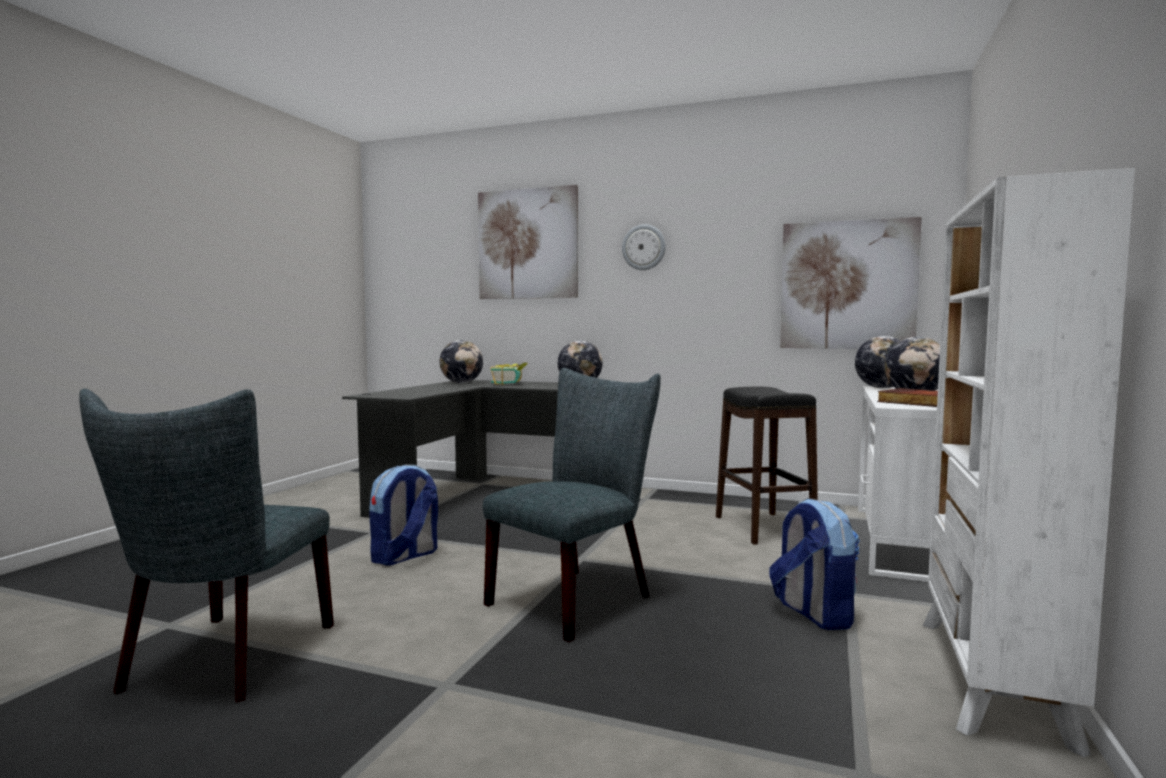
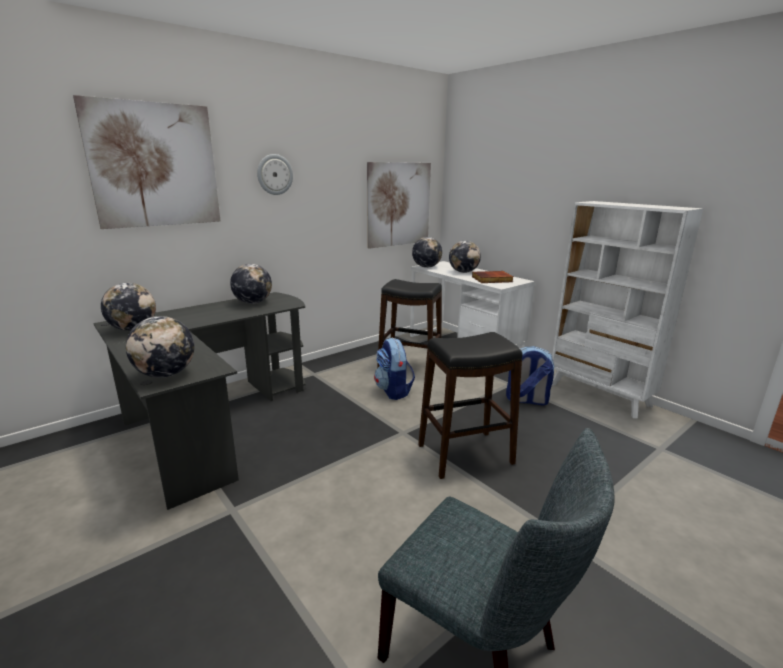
camera: 60 degrees left, 15 degrees up
(383, 393) = (166, 374): none -> globe
(404, 557) = (322, 506): backpack -> backpack (393, 391)
(510, 383) = (187, 316): book -> none
(577, 598) = (465, 454): grey chair -> black stool

